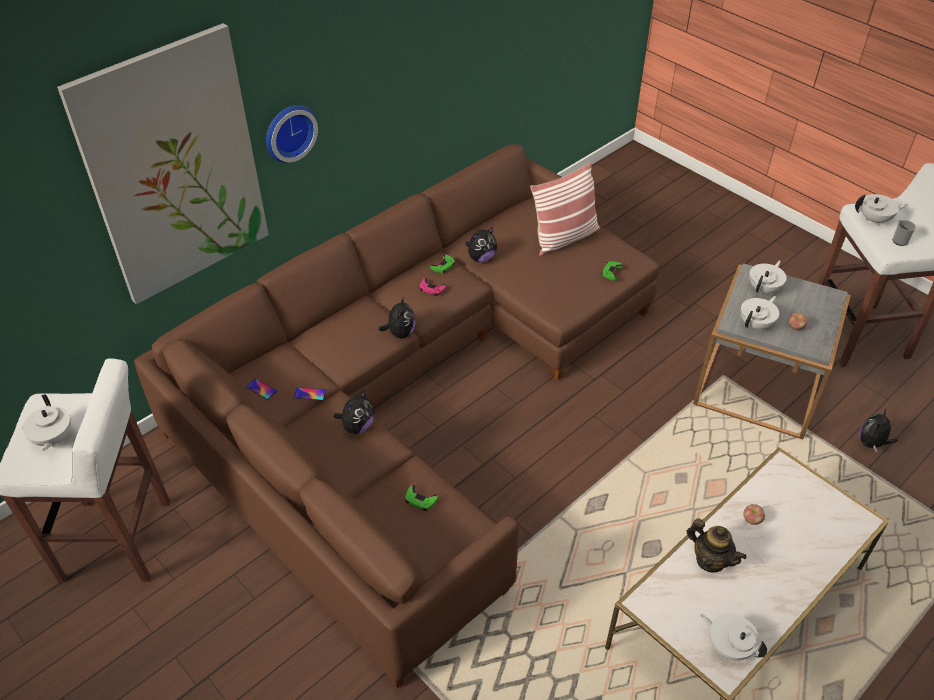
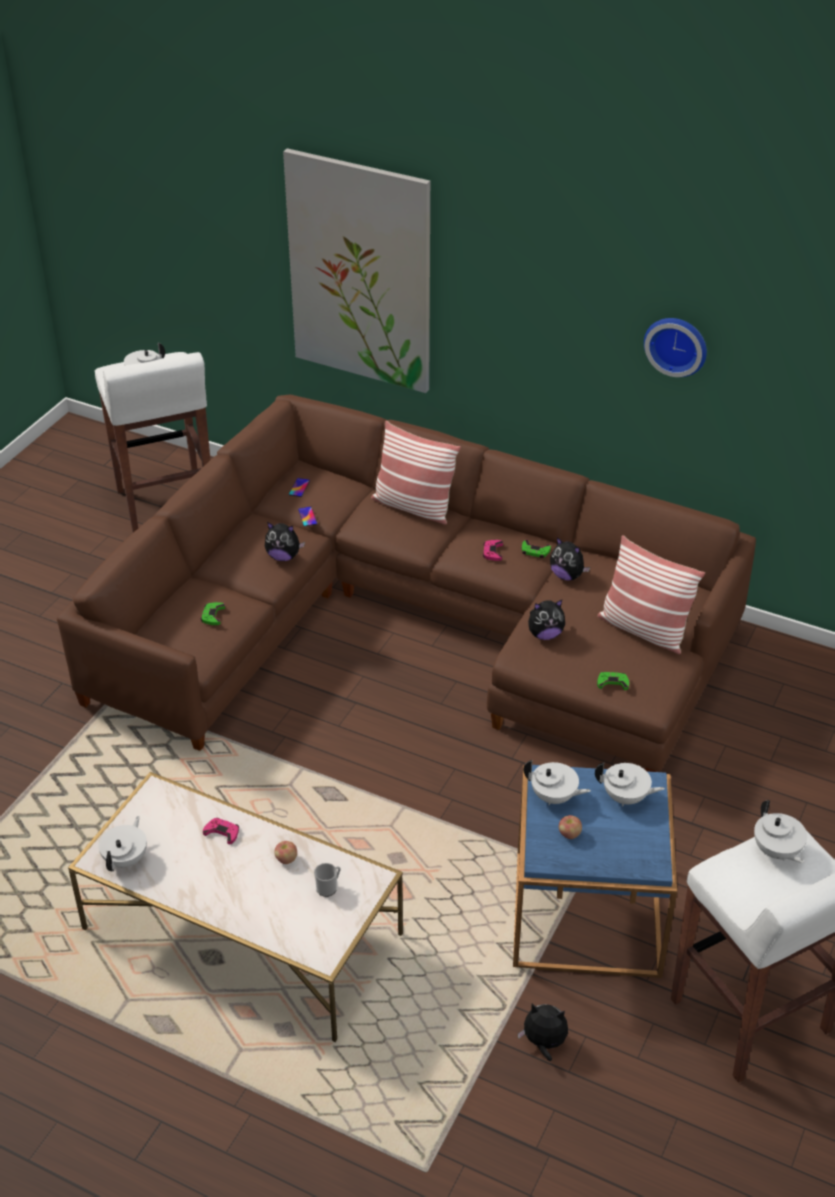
camera: 70 degrees right, 5 degrees down
(288, 131) = (473, 315): wall clock -> wall clock (677, 344)
(341, 319) = (413, 506): none -> pillow
(400, 333) = (420, 551): plush toy -> plush toy (545, 634)
(710, 560) = (222, 832): teapot -> pink game controller
(758, 385) = (587, 913): grey side table -> blue side table
(899, 239) = (746, 879): mug -> mug (328, 887)

